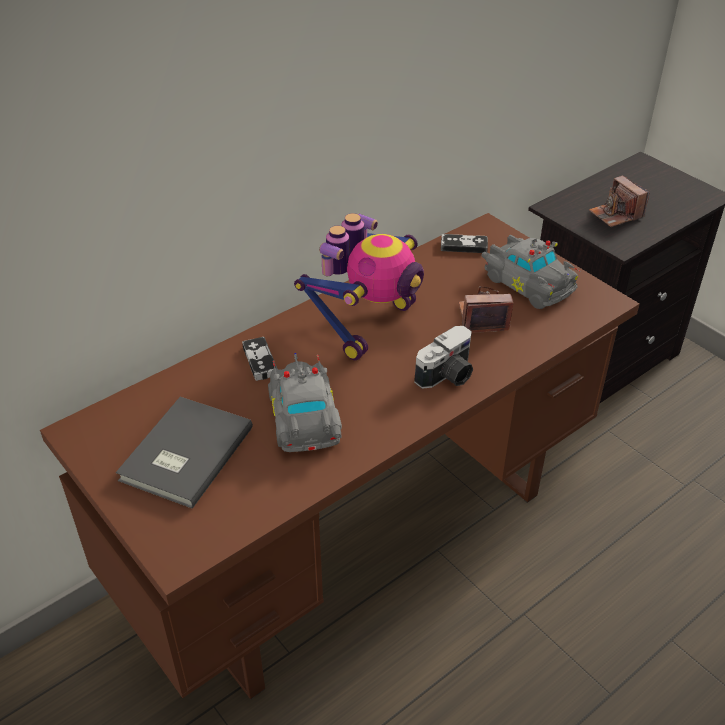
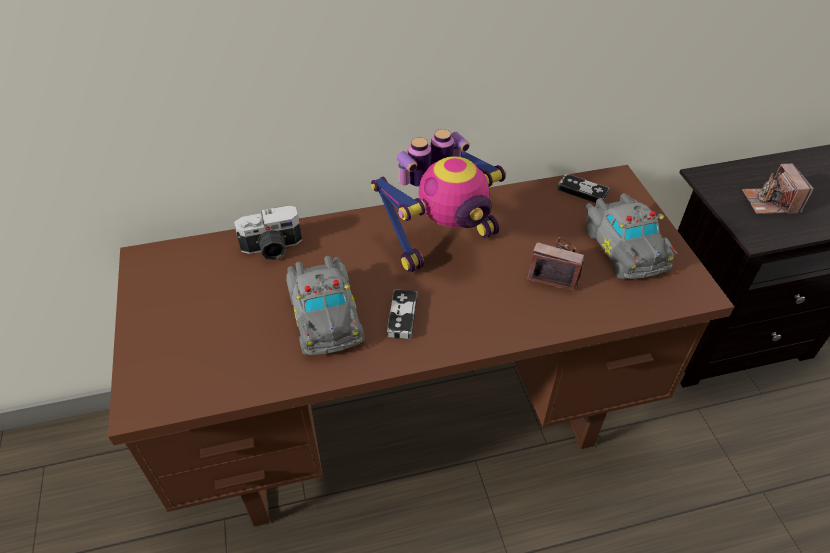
camera: 25 degrees right, 5 degrees up
(183, 454) = (208, 309): grey book -> none
(260, 361) = (327, 245): game controller -> game controller (402, 316)
(303, 420) = (326, 314): grey toy car -> grey toy car turned 150 degrees clockwise
(448, 376) = (485, 317): camera -> camera (272, 248)

